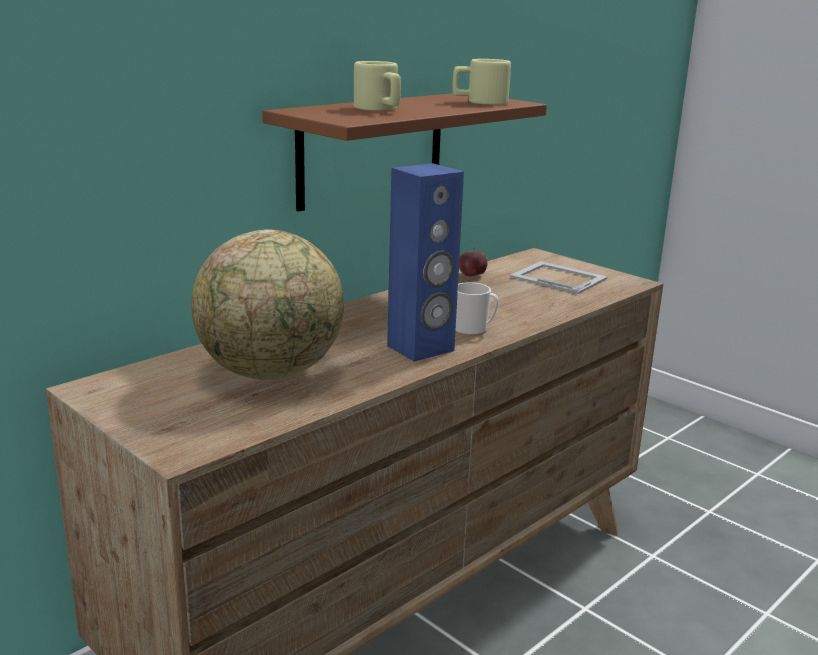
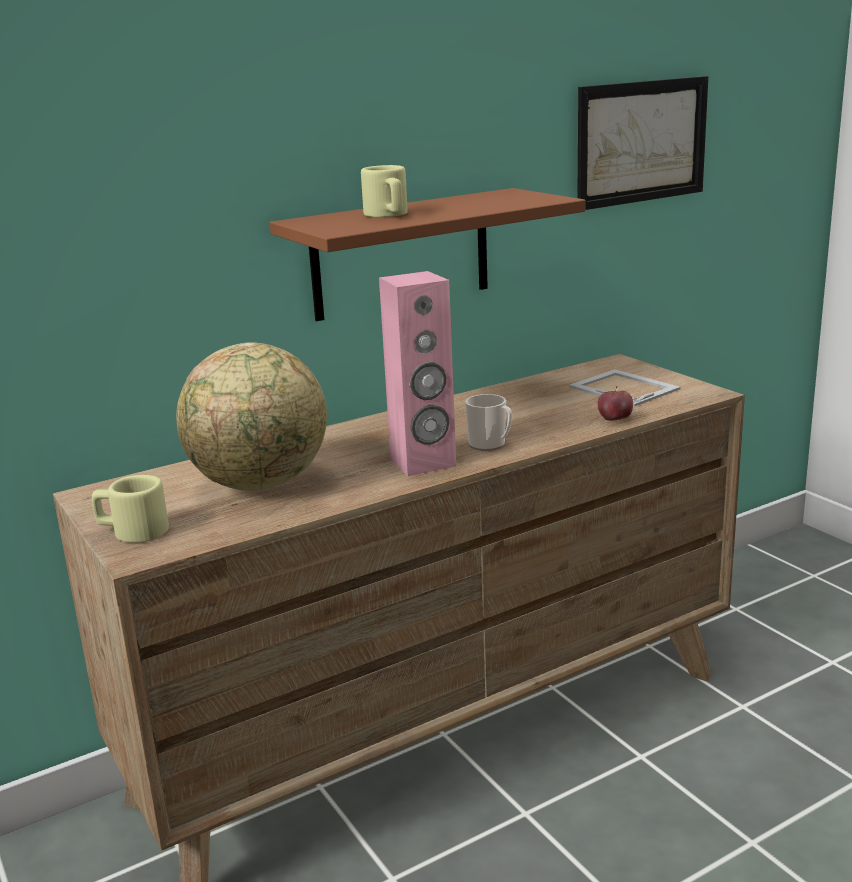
camera: 15 degrees right, 0 degrees up
(421, 348) = (423, 463): blue speaker -> pink speaker
(472, 275) = (528, 385): apple -> apple (615, 419)
(479, 102) = (510, 201): beige mug -> beige mug (132, 531)
(559, 58) = (642, 142): none -> picture

